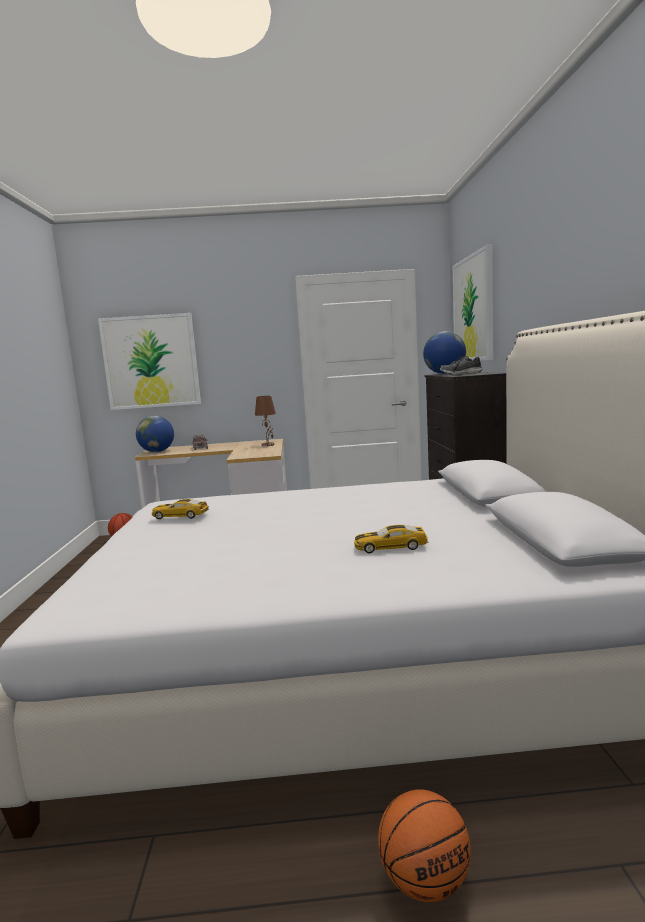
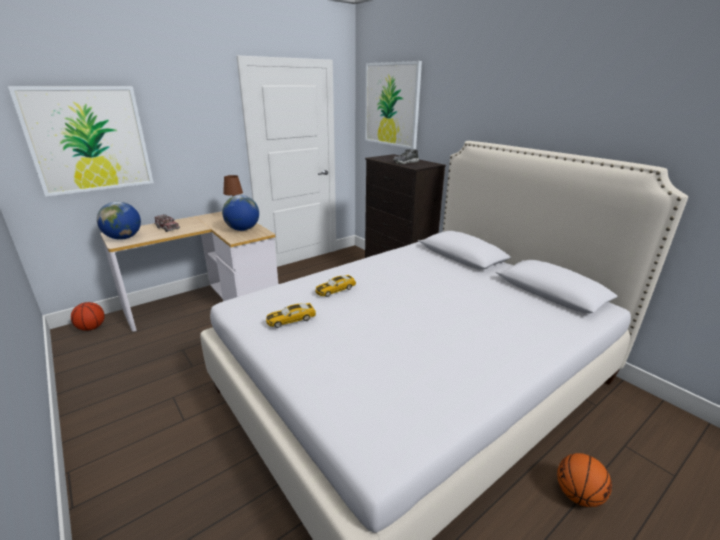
camera: 35 degrees left, 15 degrees up
(390, 547) = (484, 317): toy car -> toy car (335, 290)
(445, 373) = (382, 158): globe -> globe (243, 229)

